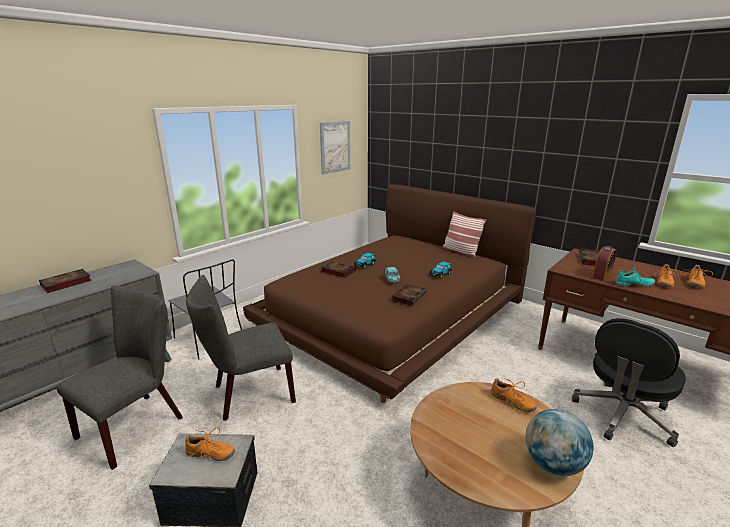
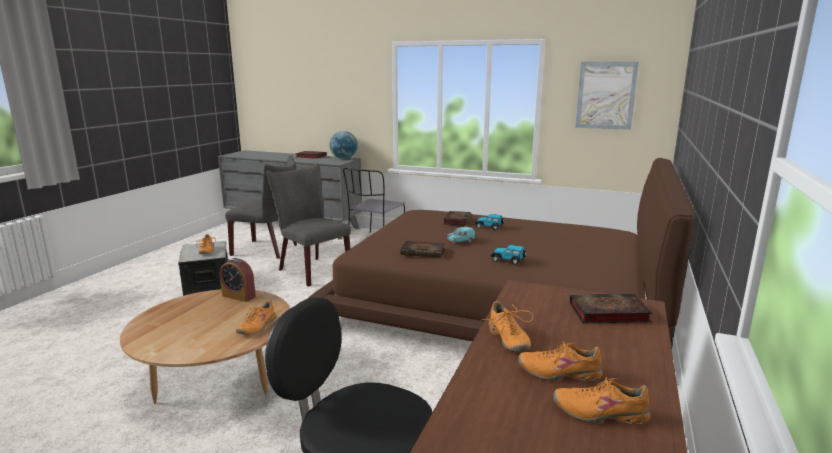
camera: 70 degrees right, 5 degrees down
(461, 251) = (622, 267): pillow -> none
(553, 464) = (165, 346): globe -> globe (344, 158)
(602, 275) = (527, 316): alarm clock -> alarm clock (238, 296)
(633, 285) = (508, 339): turquoise shoe -> orange shoe

